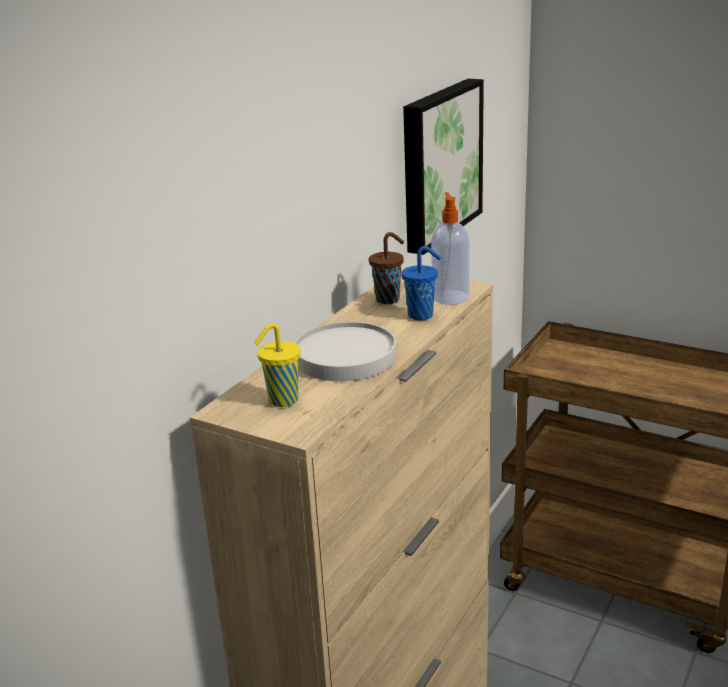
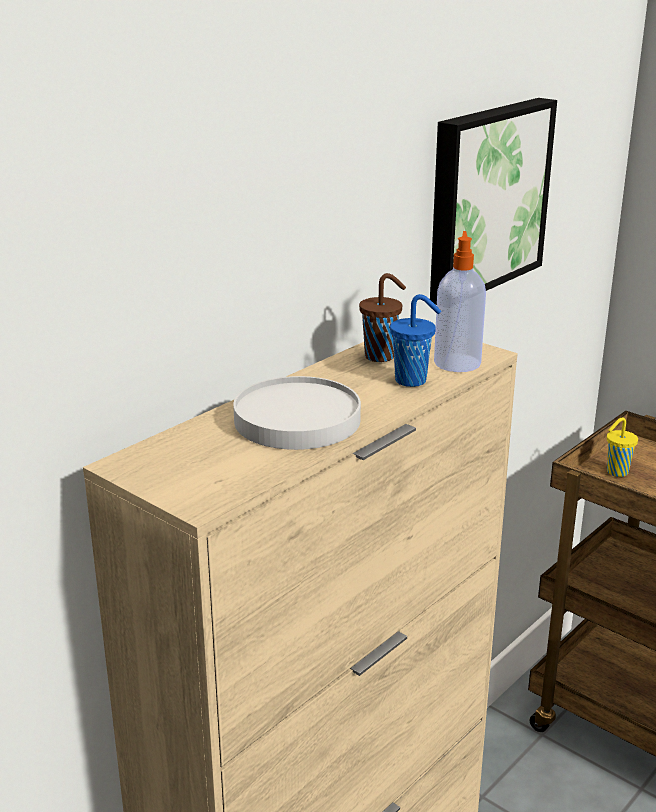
camera: 10 degrees right, 0 degrees up
(281, 401) = (196, 463): yellow cup -> yellow cup (616, 472)

